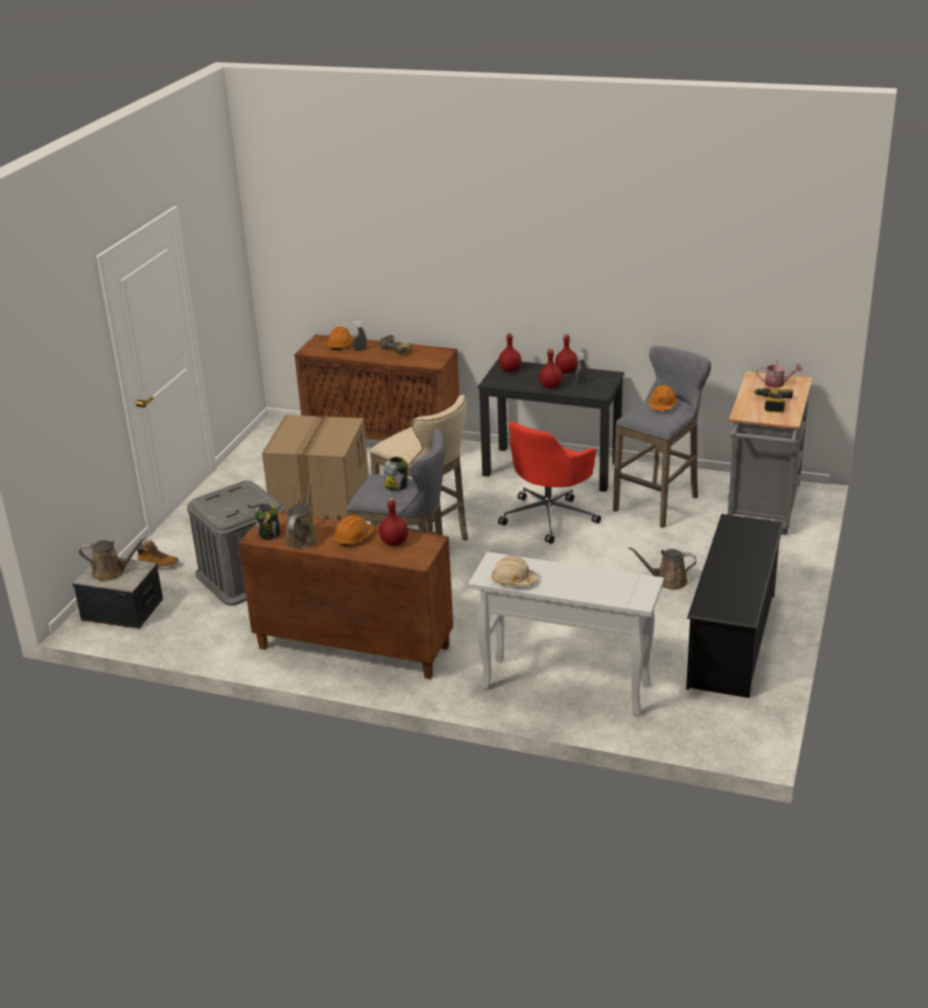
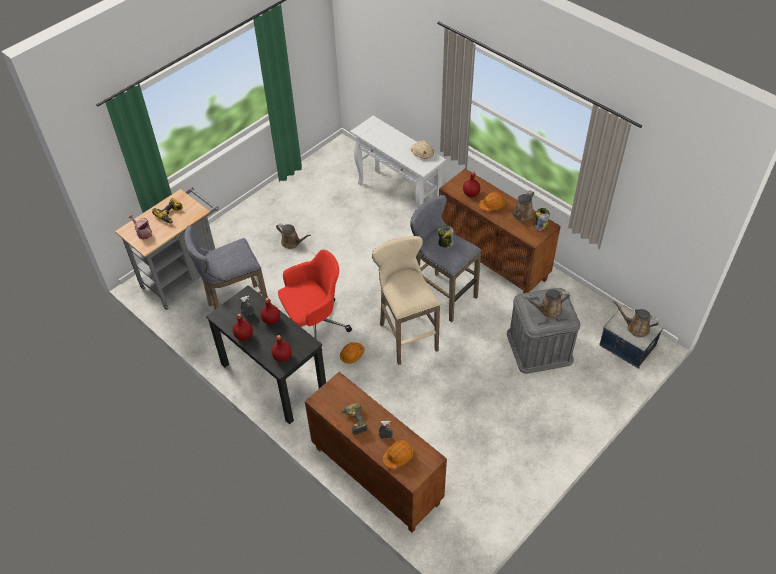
camera: 155 degrees left, 20 degrees up
(158, 565) = (598, 383): boot -> none
(232, 500) = (548, 310): none -> brown watering can
(320, 505) = (462, 406): cardboard box -> none
(662, 405) = (223, 258): orange hard hat -> orange hard hat (352, 355)
(732, 639) = (296, 194): black shoe rack -> none

